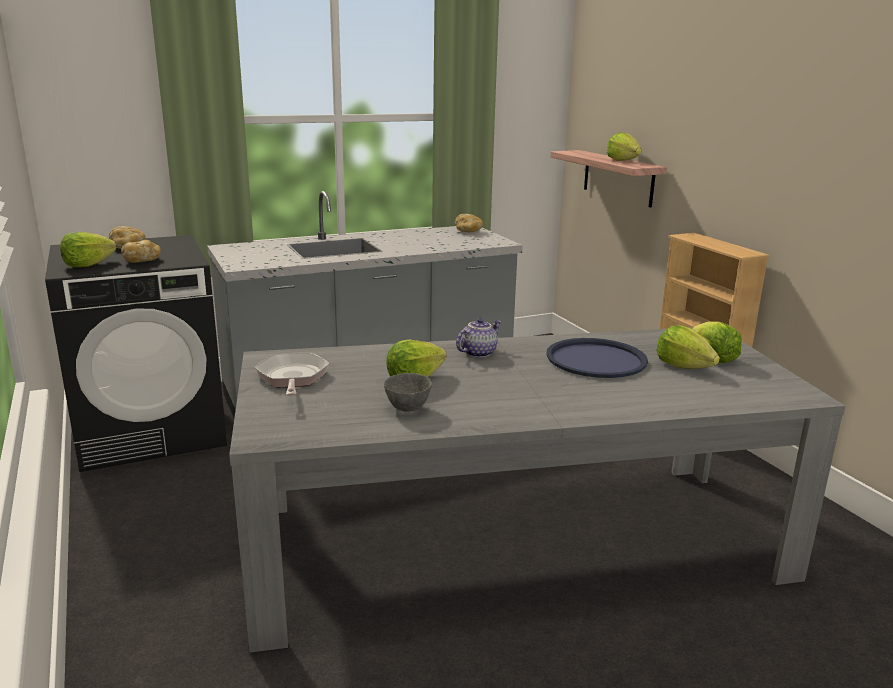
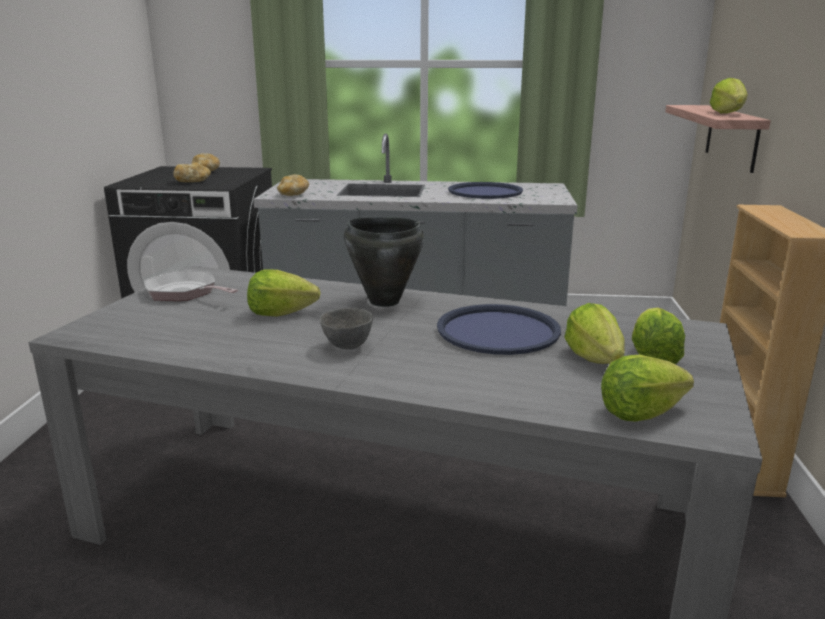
camera: 30 degrees right, 0 degrees up
(88, 265) = (151, 180): lettuce -> lettuce (640, 412)
(292, 378) = (185, 293): frying pan -> frying pan turned 75 degrees counterclockwise
(408, 408) = (226, 337): grey bowl -> grey bowl (348, 347)
(429, 240) = (485, 192): none -> blue tray
(468, 231) = (542, 188): bread -> bread (293, 195)
(478, 353) = (384, 301): teapot -> black cooking pot

